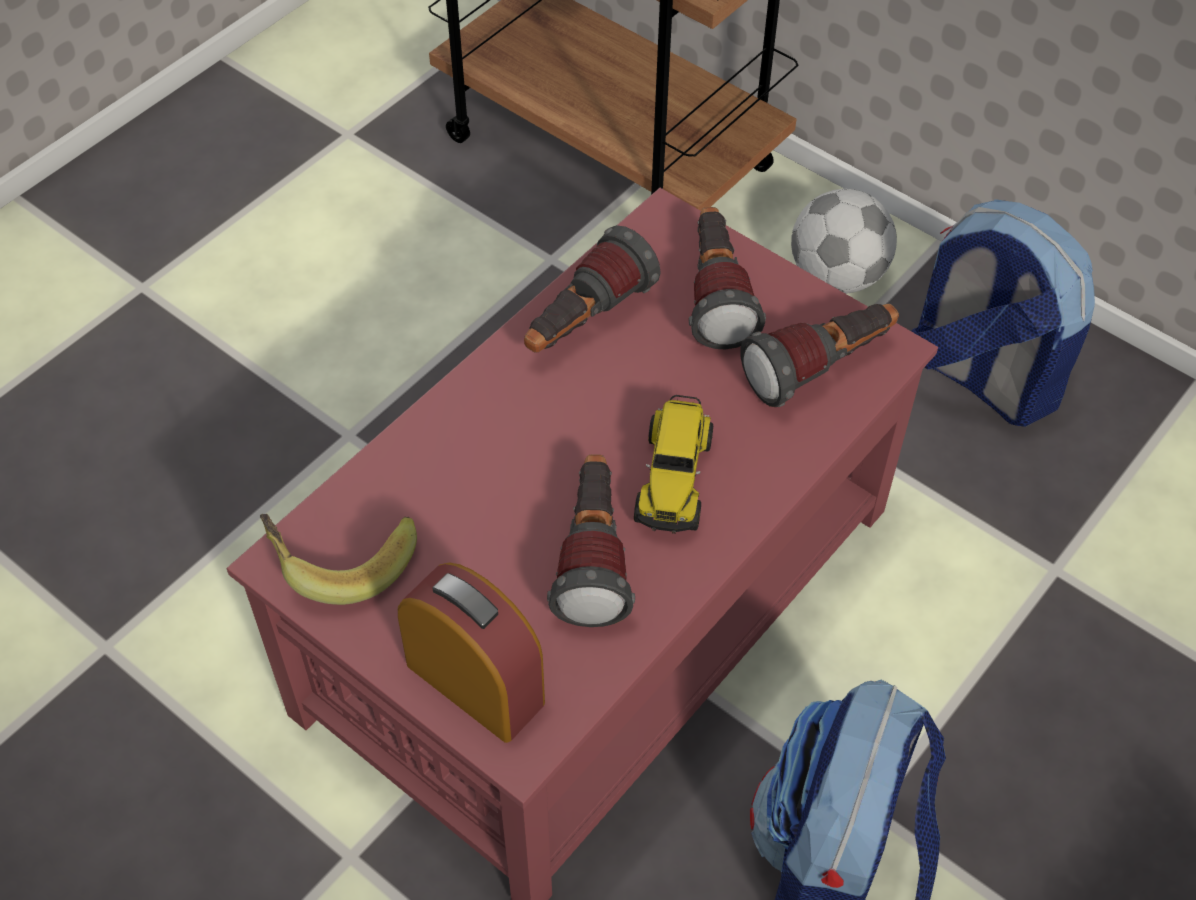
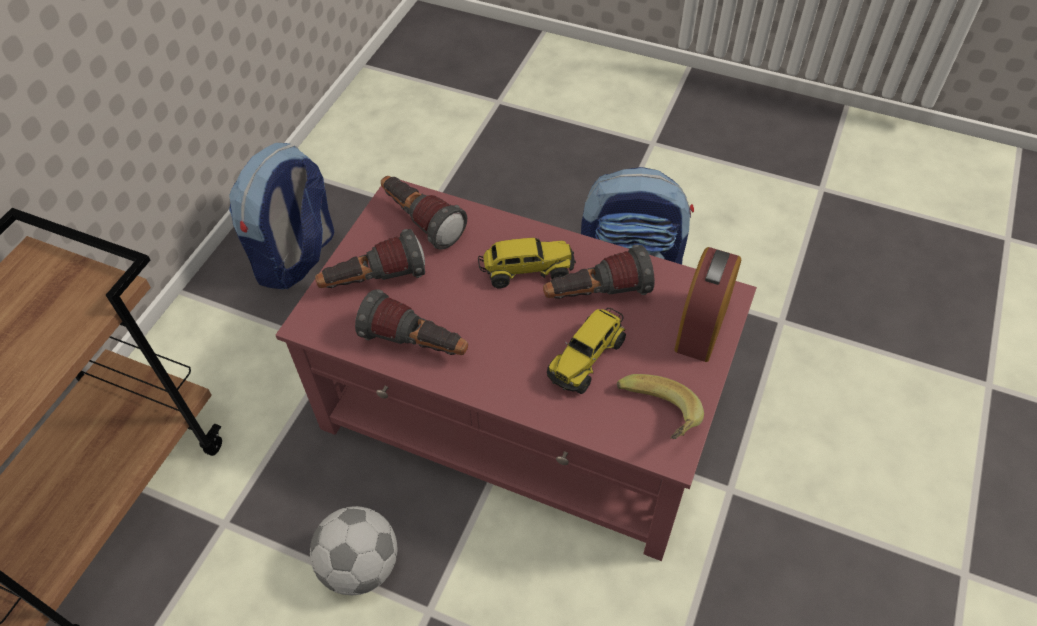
camera: 105 degrees left, 0 degrees up
(480, 509) = (587, 358): none -> toy truck
(836, 276) = (220, 341): football -> football (360, 566)

